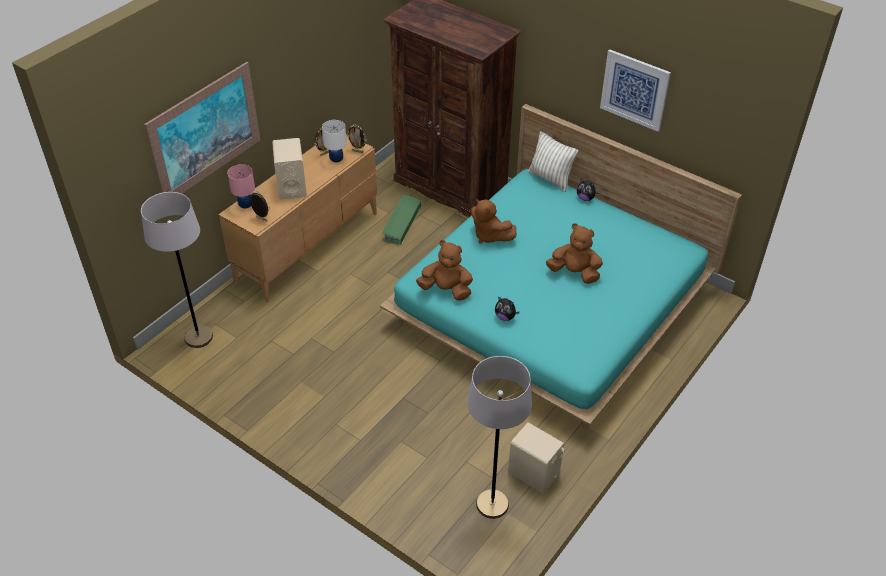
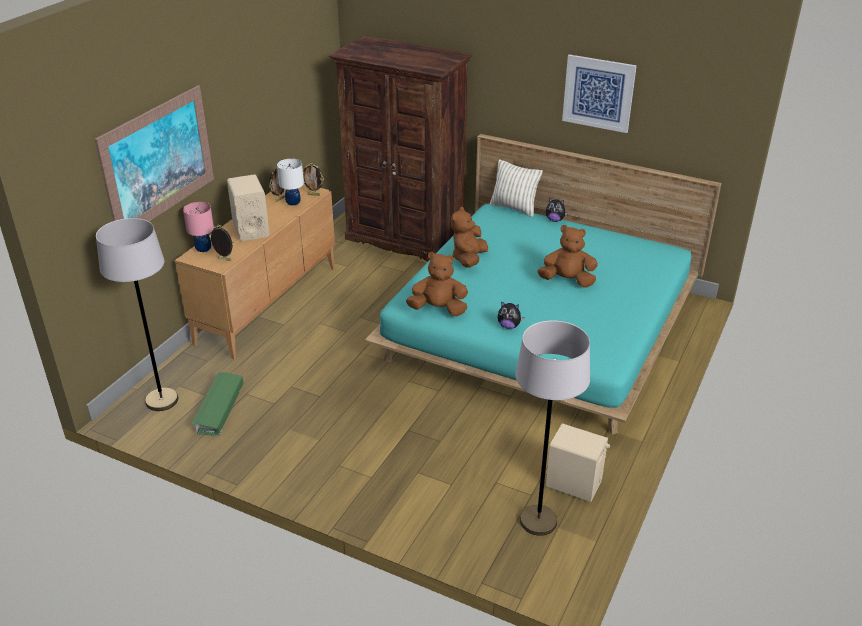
camera: 10 degrees left, 10 degrees down
(401, 223) = (362, 274): green storage box -> green storage box (218, 408)
(489, 236) = (468, 259): brown plush toy -> brown plush toy turned 75 degrees clockwise

